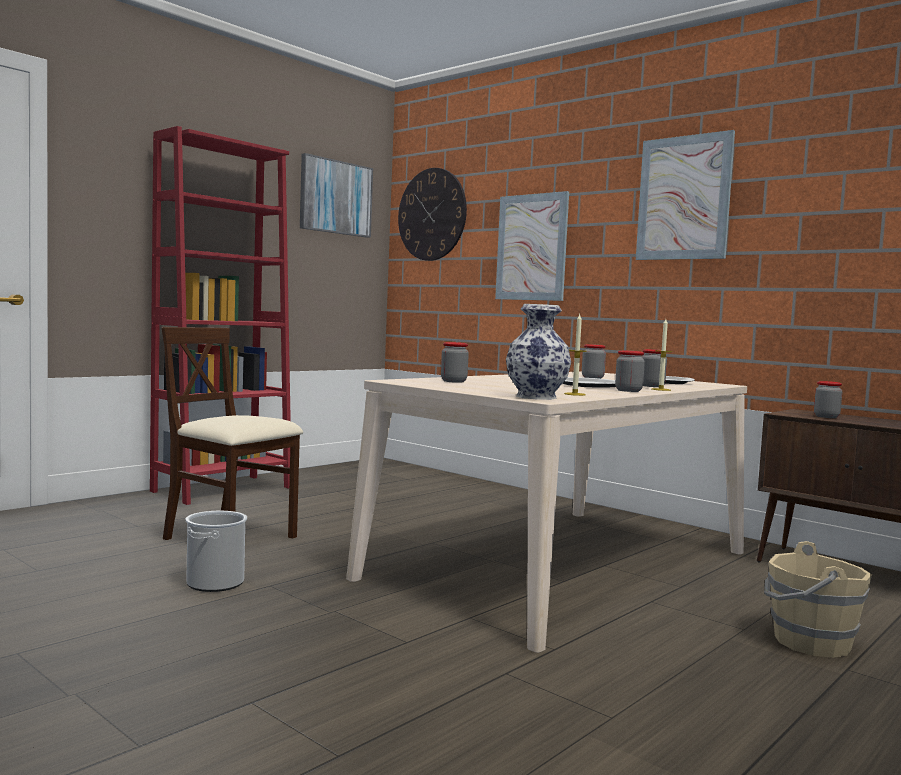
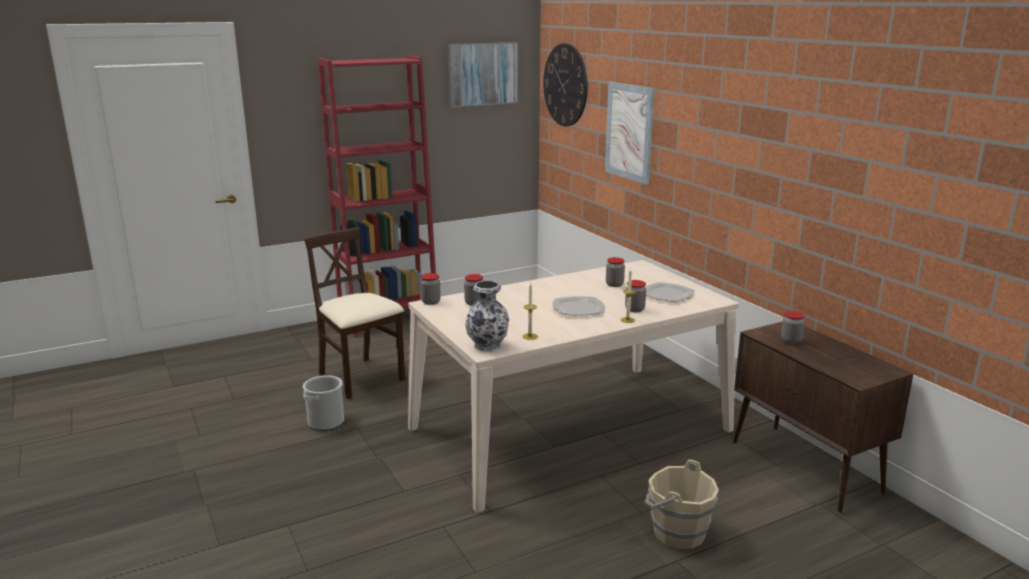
camera: 20 degrees right, 15 degrees up
(628, 390) = (592, 324): jar -> jar (431, 302)
(684, 198) = (730, 114): picture -> none

